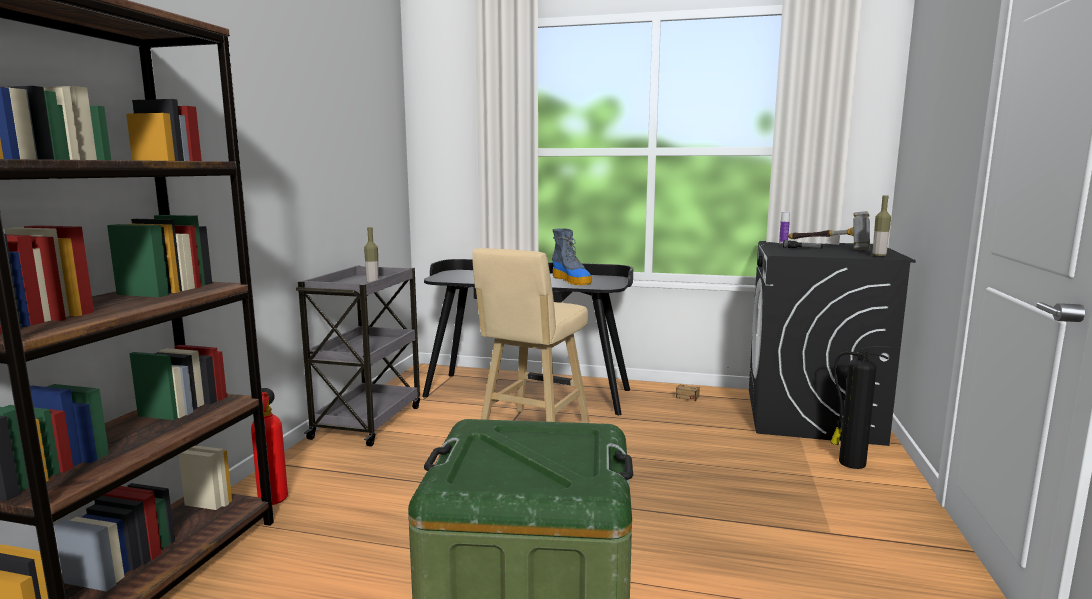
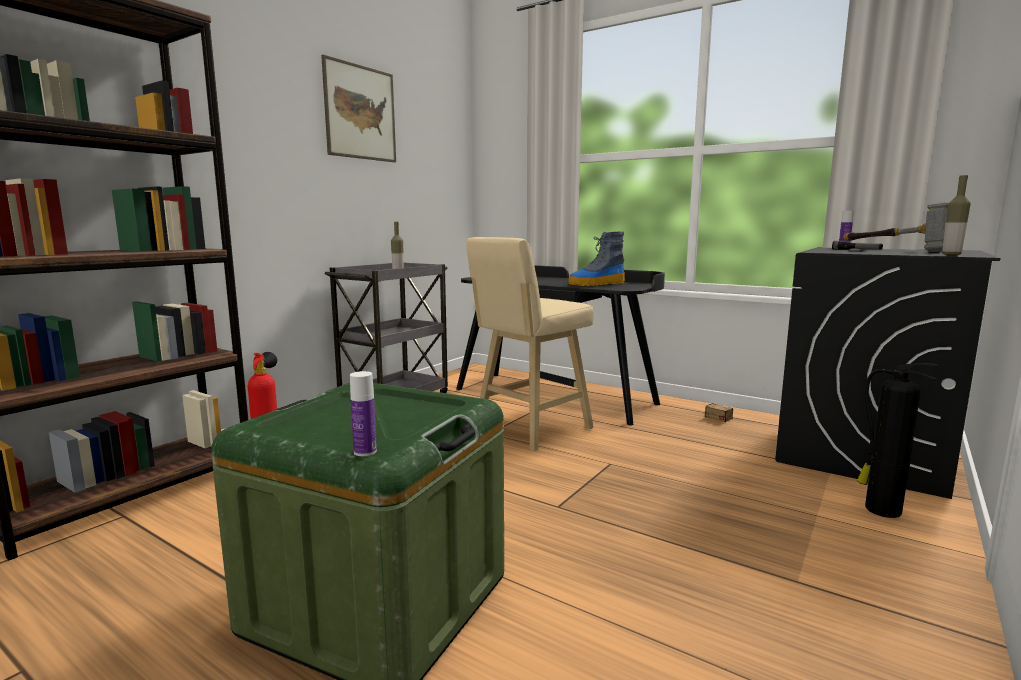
camera: 20 degrees right, 0 degrees up
(316, 106) = (360, 112): none -> picture
(572, 281) = (597, 284): boot -> boot turned 75 degrees clockwise
(586, 493) = (365, 452): none -> bottle

